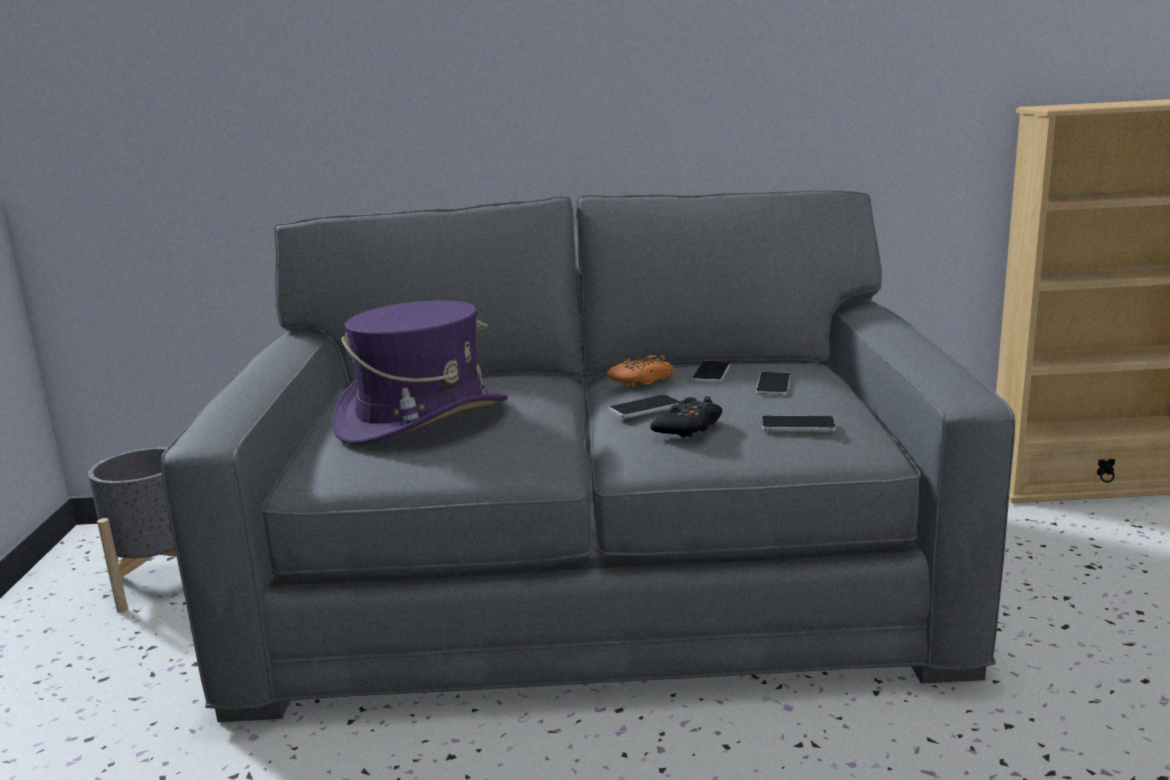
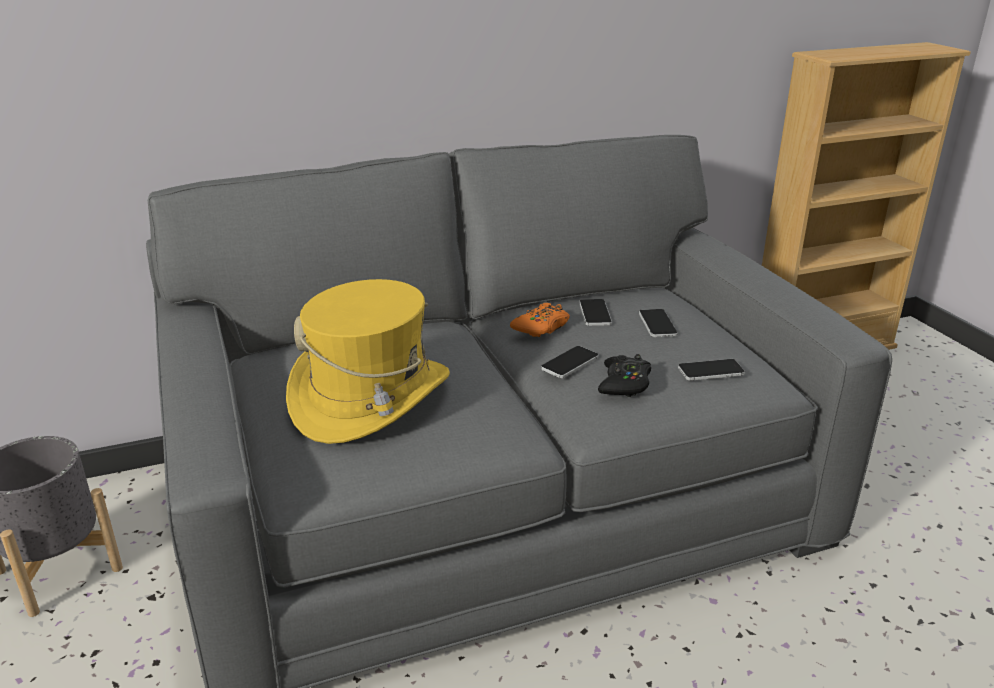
camera: 20 degrees left, 10 degrees up
(422, 418) = (371, 398): purple hat -> yellow hat

